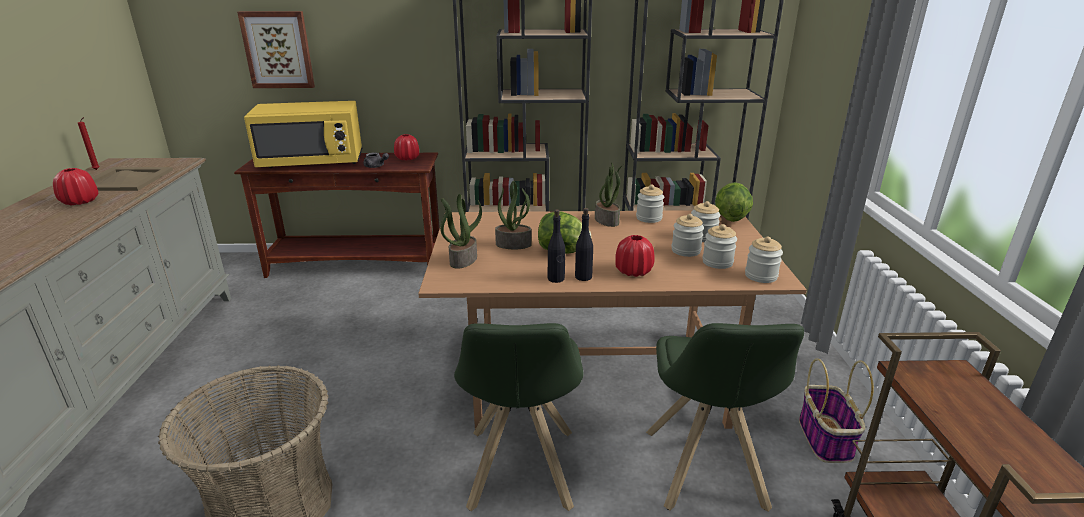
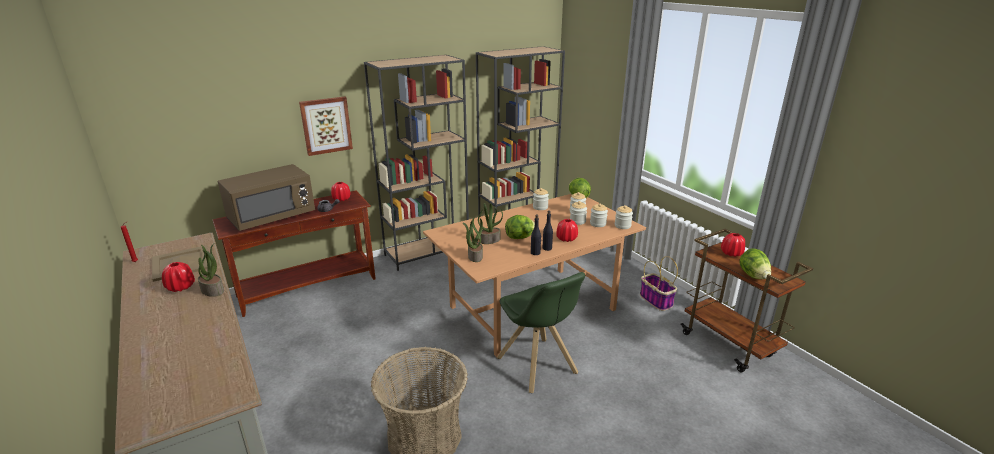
camera: 30 degrees left, 0 degrees up
(278, 50) = (226, 135): picture -> picture (326, 125)
(312, 162) = (272, 217): yellow microwave -> brown microwave
(607, 220) = (521, 214): potted plant -> potted plant (213, 290)
(705, 469) = (619, 332): green chair -> none
(967, 389) = (731, 253): none -> red vase
(982, 455) = (753, 275): none -> lettuce

